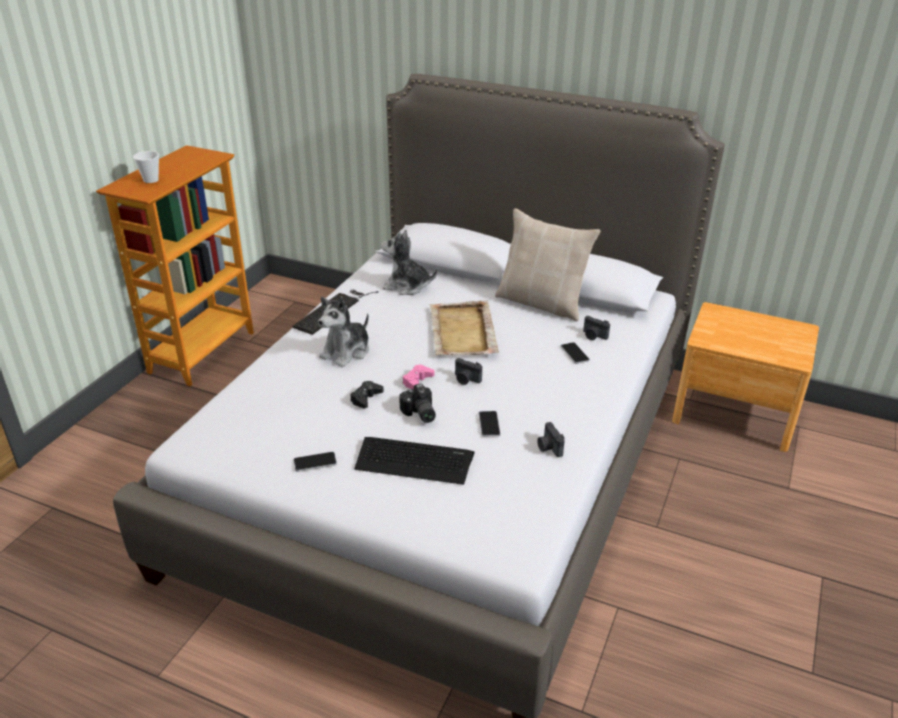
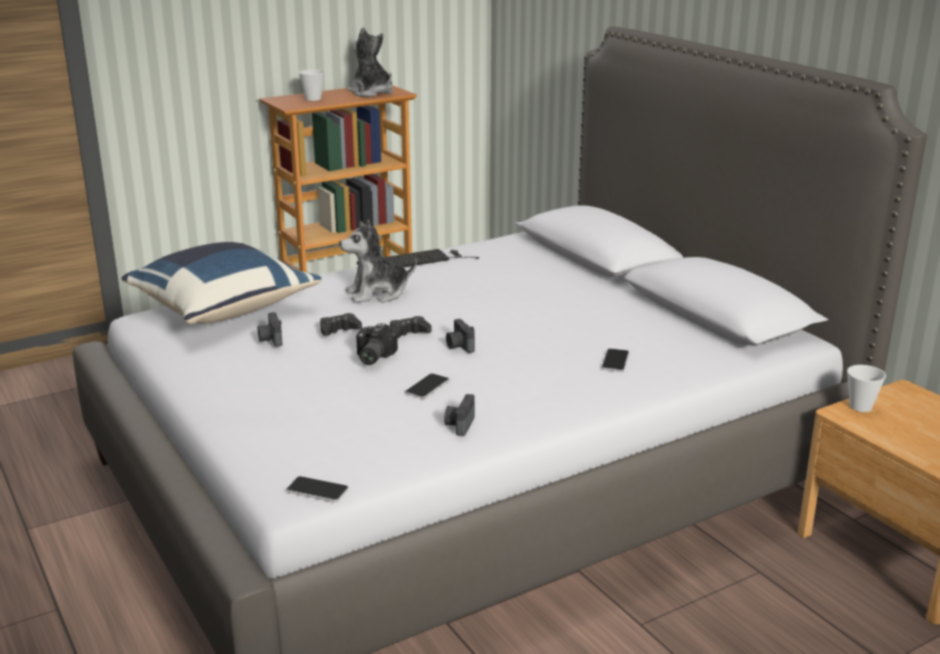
camera: 35 degrees right, 10 degrees down
(242, 412) = (222, 308): none -> blue pillow
(315, 462) = (225, 361): phone -> phone (317, 490)
(407, 286) = (516, 261): plush toy -> plush toy (371, 93)
(414, 461) = (311, 389): keyboard -> none
(417, 381) = (408, 333): pink game controller -> black game controller
(462, 332) = (515, 309): beige tray -> none
(542, 302) = (646, 310): beige pillow -> none
(593, 336) = (663, 353): camera -> camera (270, 339)
(706, 331) = (860, 406): none -> cup

